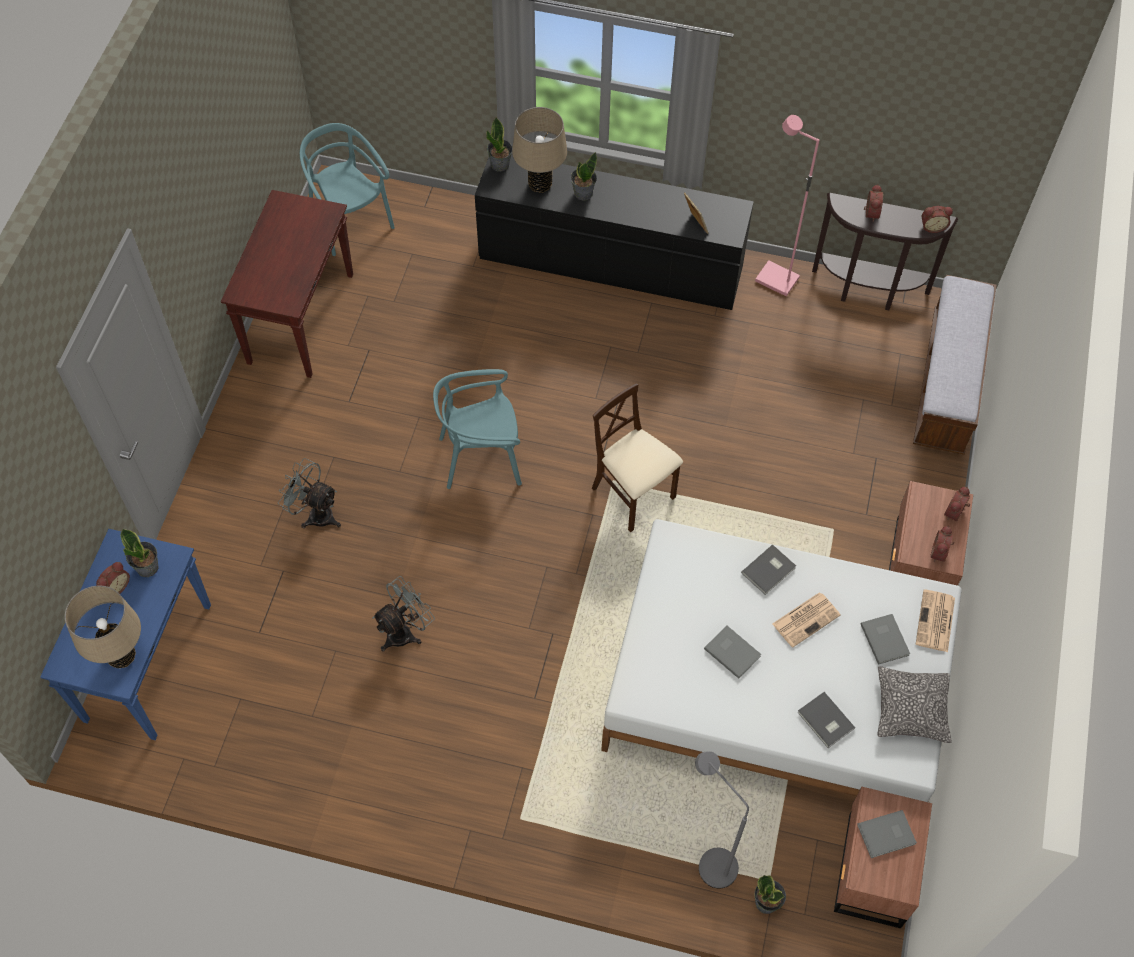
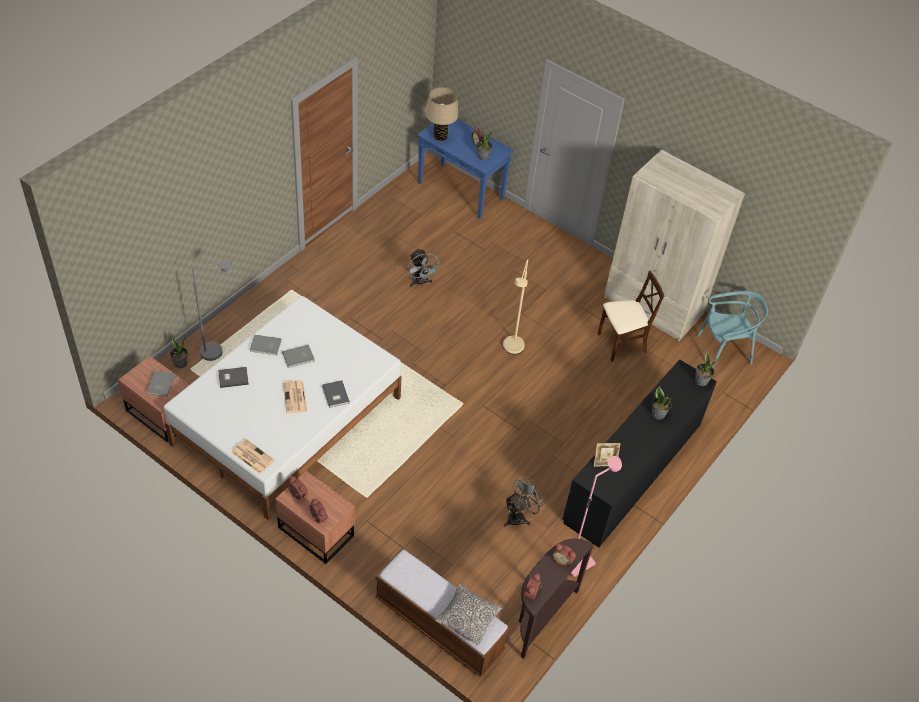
camera: 110 degrees right, 10 degrees down
(301, 317) = (653, 306): brown console table -> beige wardrobe
(315, 514) = (512, 271): grey fan -> grey fan (519, 516)
(481, 458) = (512, 350): turquoise chair -> beige floor lamp
(540, 184) = (675, 394): beige table lamp -> none
(633, 495) = (448, 409): beige chair -> beige chair (621, 344)
(885, 639) = (259, 427): grey book -> grey book (266, 346)
(911, 709) = (212, 418): pillow -> pillow (468, 618)

